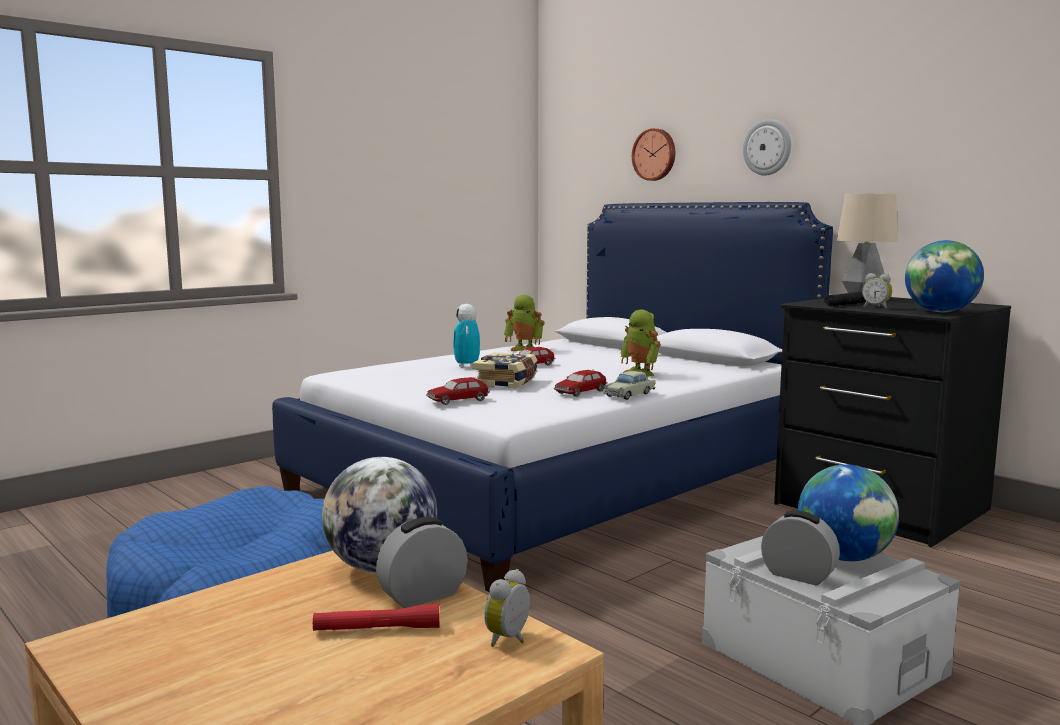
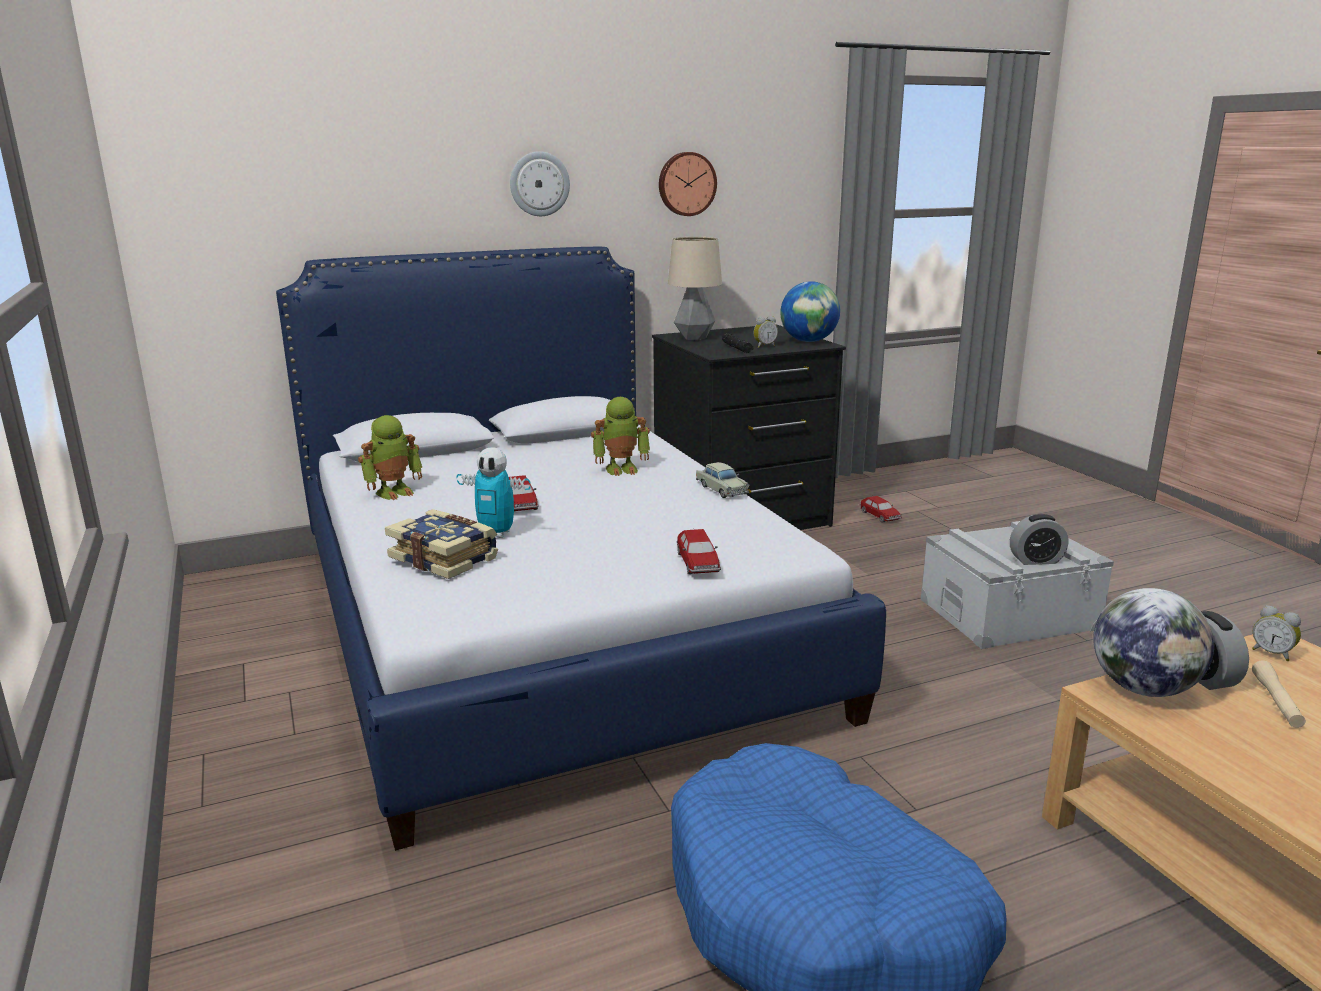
camera: 70 degrees left, 10 degrees up
(377, 629) = (1276, 701): red flashlight -> beige flashlight
(507, 383) = (612, 528): book -> book (445, 558)
(580, 392) = (695, 505): toy car -> toy car (880, 516)
(655, 154) = (372, 187): wall clock -> wall clock (686, 184)
(798, 575) = (1036, 560): alarm clock -> alarm clock turned 150 degrees counterclockwise
(844, 557) = (1000, 539): globe -> none

